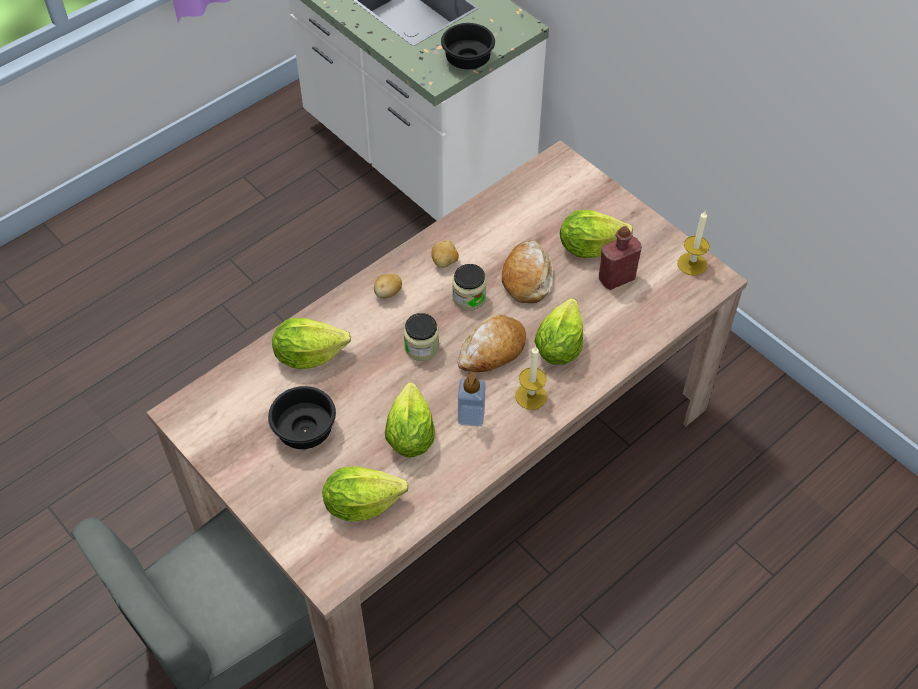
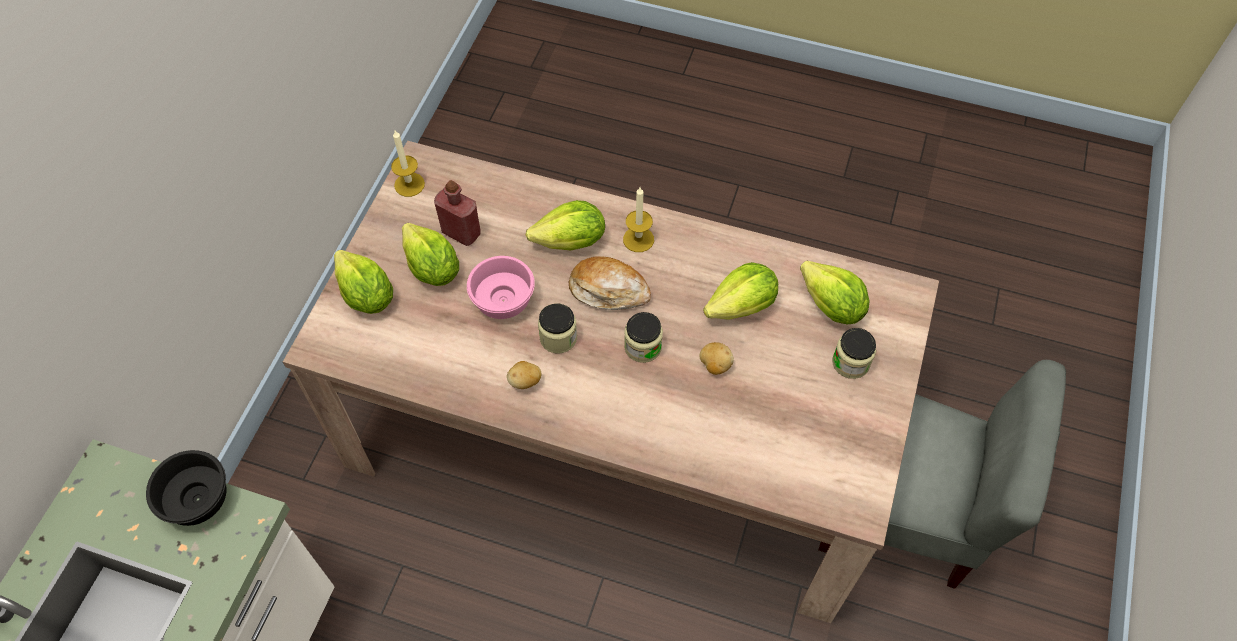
camera: 120 degrees left, 5 degrees up
(300, 484) = (850, 362): none -> jar
(306, 431) = (798, 389): black bowl -> none
(309, 355) = (717, 438): lettuce -> lettuce (366, 296)
(388, 293) = (597, 411): potato -> potato (715, 365)
(471, 416) = (689, 272): soap dispenser -> none
(527, 278) = (503, 302): bread -> pink bowl

